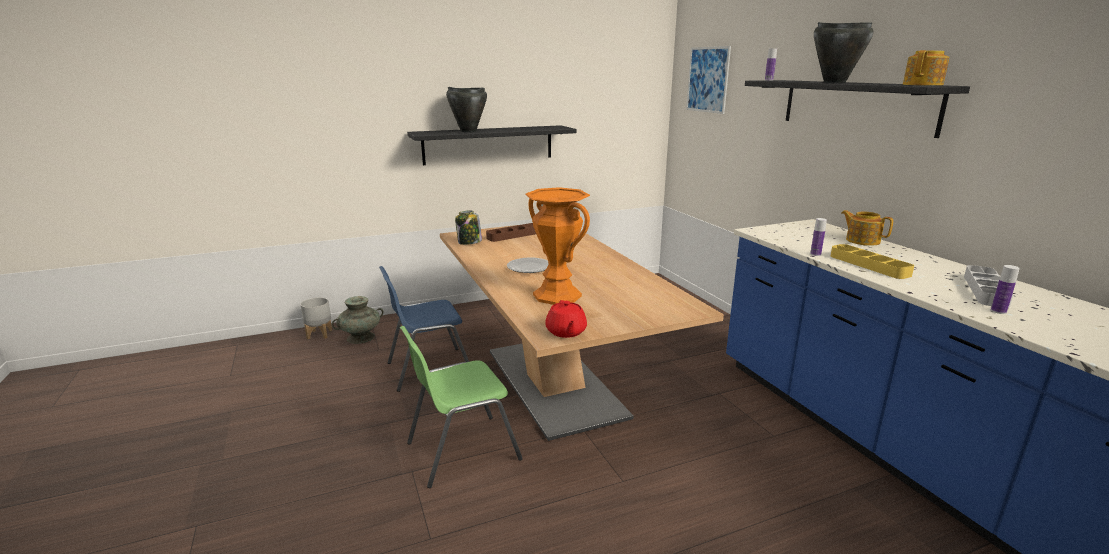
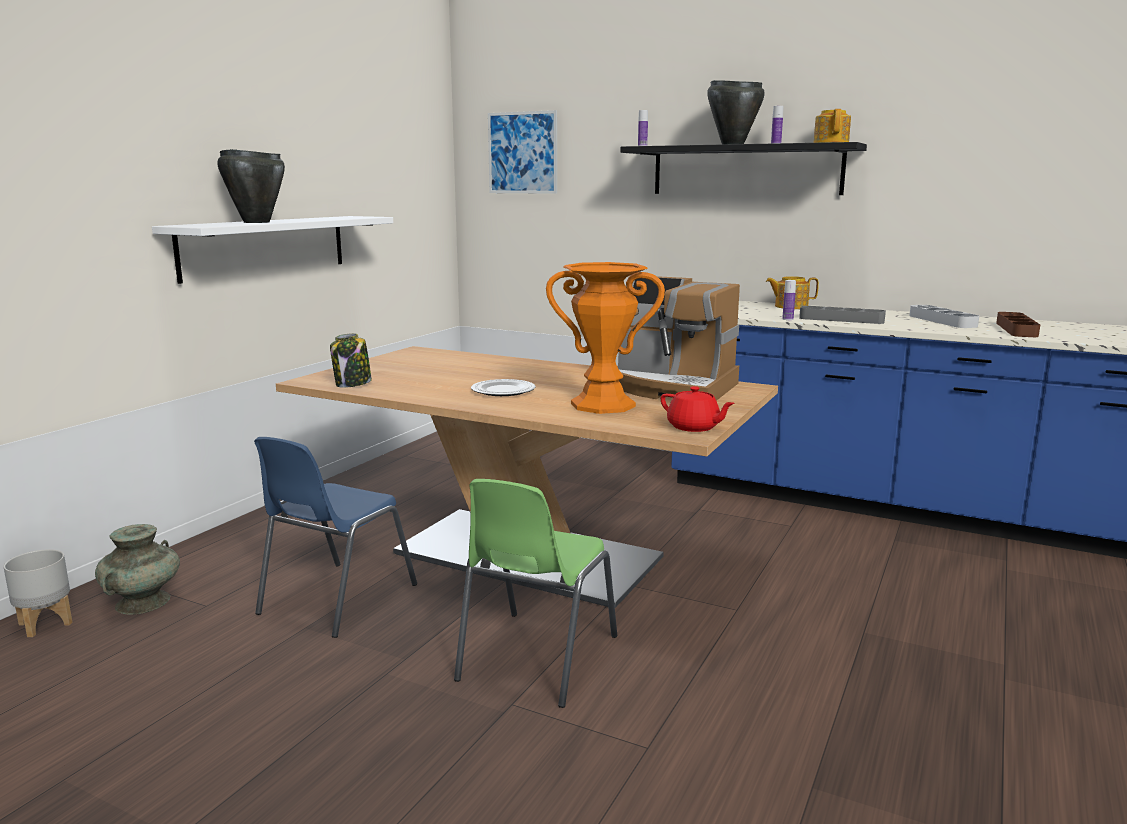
camera: 40 degrees left, 5 degrees down
(488, 144) = (265, 246): black shelf -> white shelf
(514, 235) = (393, 368): brown tray -> brown tray (1016, 329)
(636, 294) = (673, 388): none -> coffee machine
(869, 265) = (841, 319): yellow tray -> grey tray
(998, 311) = (979, 329): bottle -> bottle (776, 144)

